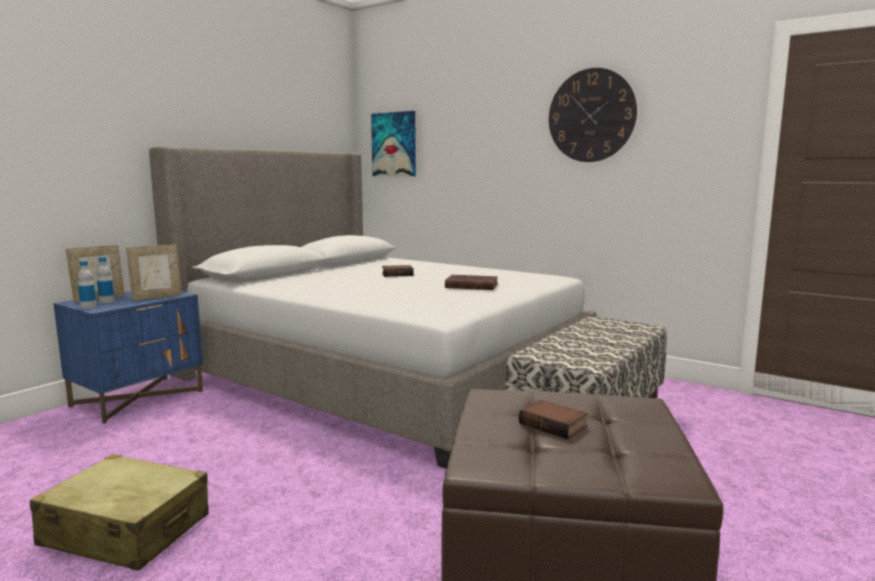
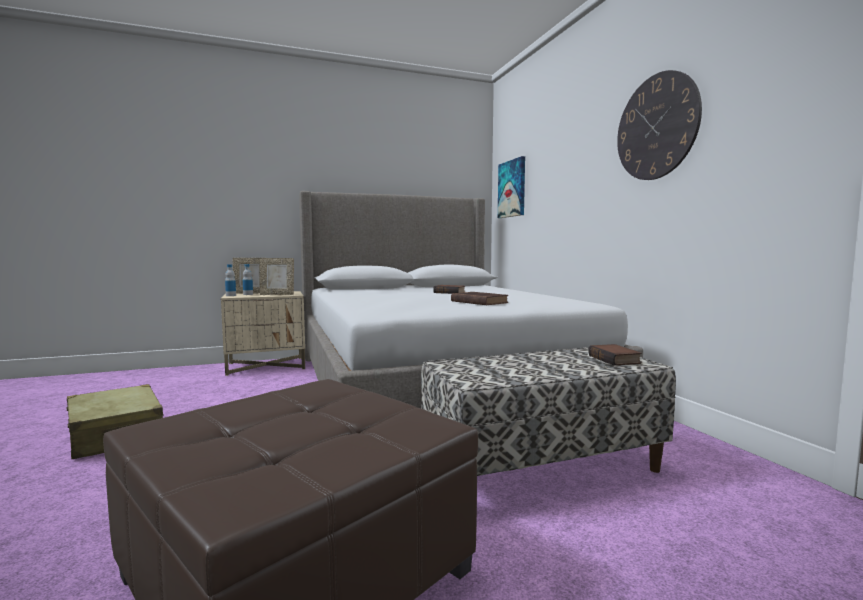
camera: 35 degrees right, 5 degrees down
(138, 398) = (267, 366): blue nightstand -> beige nightstand
(554, 424) = (295, 418): book -> book (615, 359)

